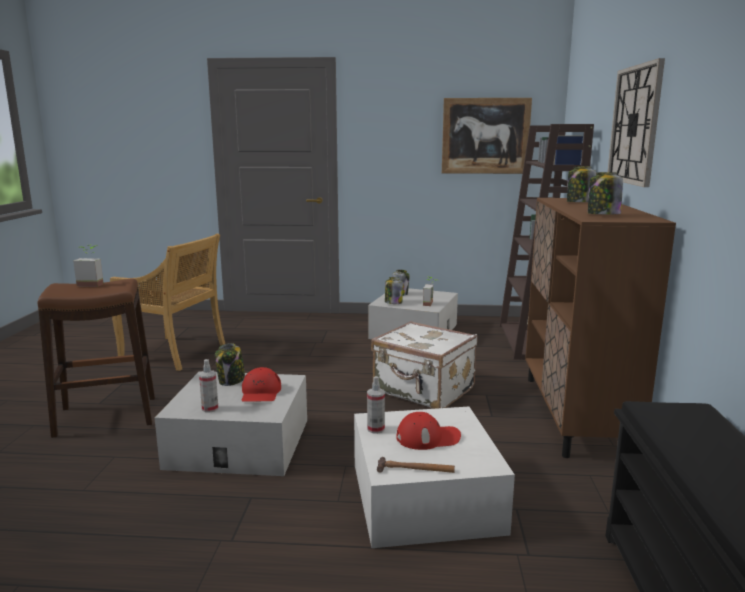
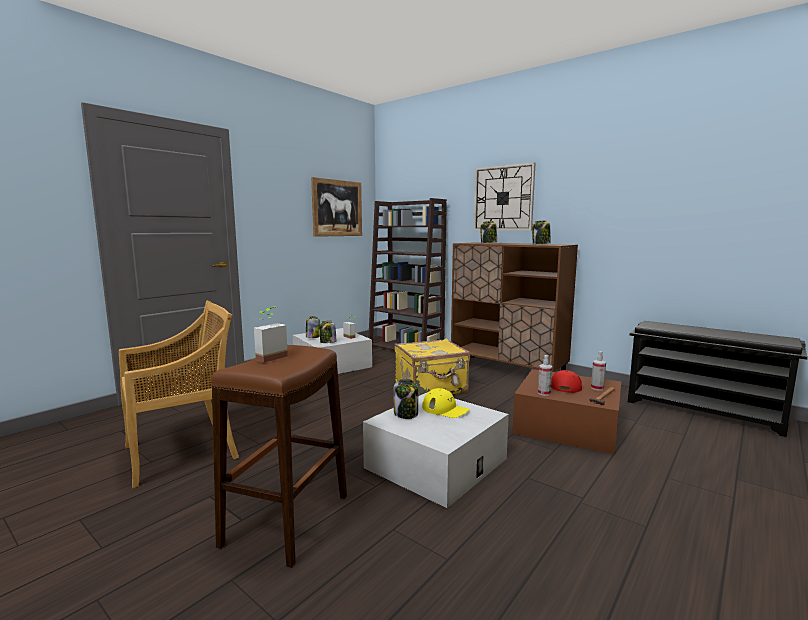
camera: 55 degrees left, 5 degrees down
(210, 408) = (455, 430): spray bottle -> spray bottle (597, 388)
(260, 392) = (445, 409): red cap -> yellow cap
(423, 390) = (431, 388): white suitcase -> yellow suitcase
(424, 497) = (567, 426): white storage box -> brown storage box

